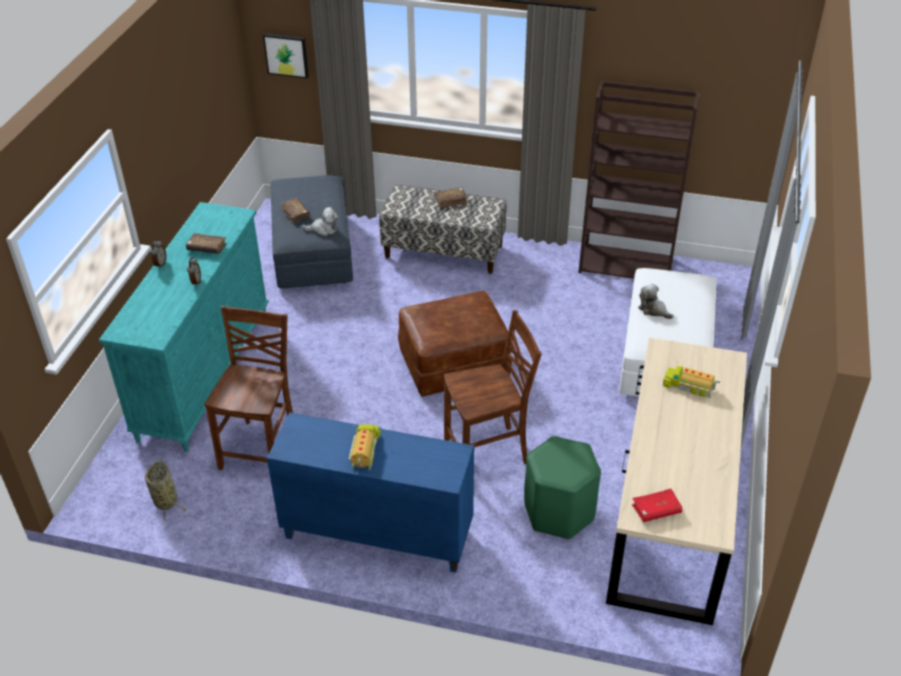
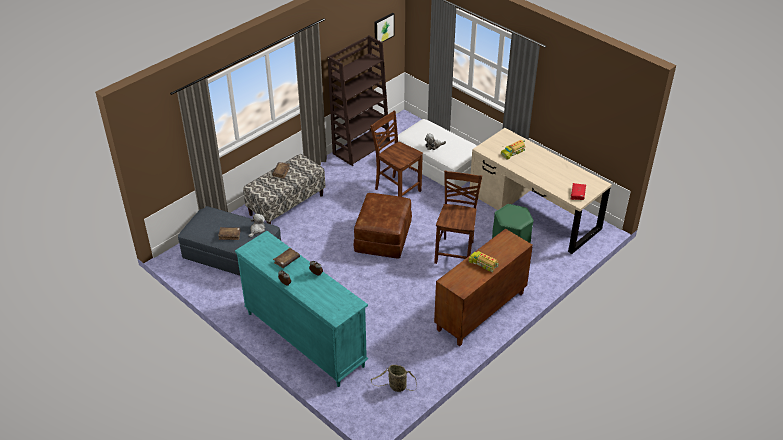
camera: 60 degrees left, 0 degrees up
(261, 447) = (386, 334): brown chair -> brown chair (397, 190)
(286, 55) = (160, 149): picture -> picture (383, 28)
(376, 534) = (480, 312): blue cabinet -> brown cabinet

